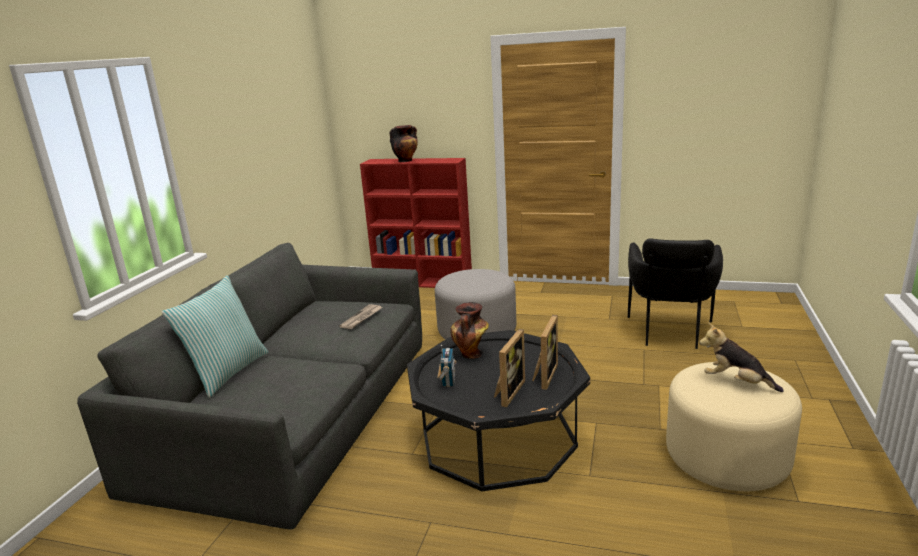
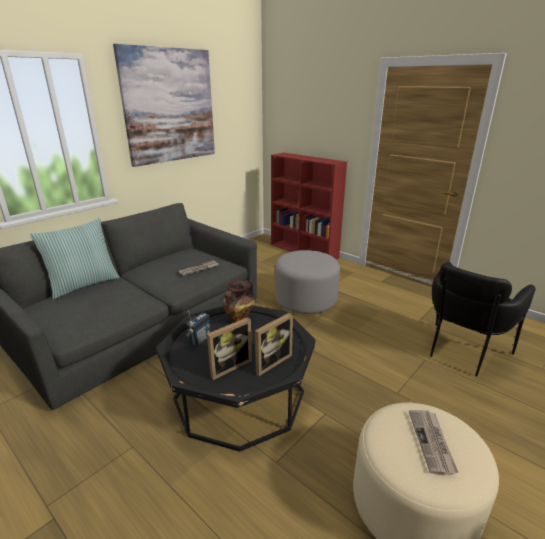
camera: 25 degrees right, 5 degrees up
(241, 115) = (169, 106): none -> picture
(406, 160) = (303, 157): vase -> none
(736, 382) = (432, 442): plush toy -> newspaper

